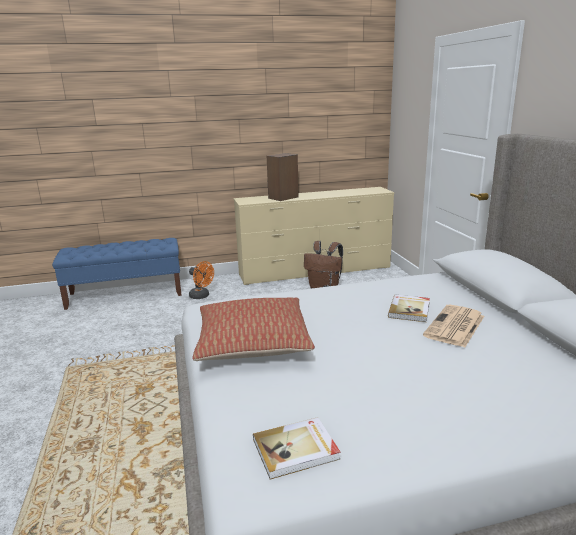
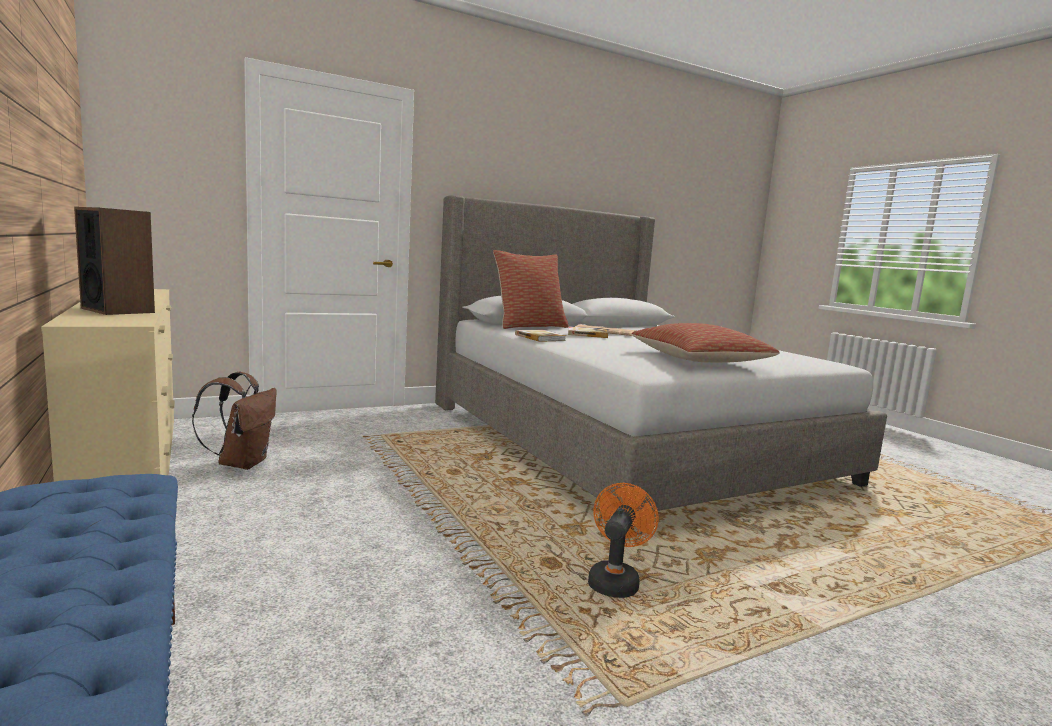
camera: 105 degrees left, 10 degrees down
(201, 296) = (204, 583): orange fan -> orange fan (615, 580)
(296, 450) = (797, 357): book -> book (540, 337)
(457, 289) = (529, 326): none -> pillow

